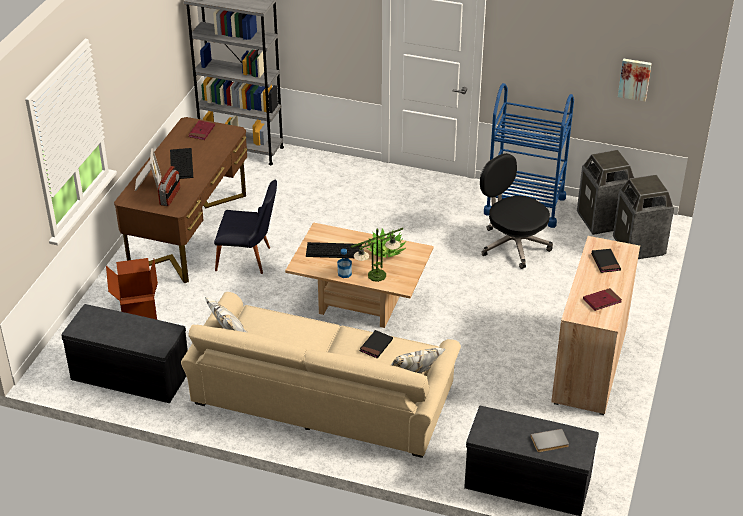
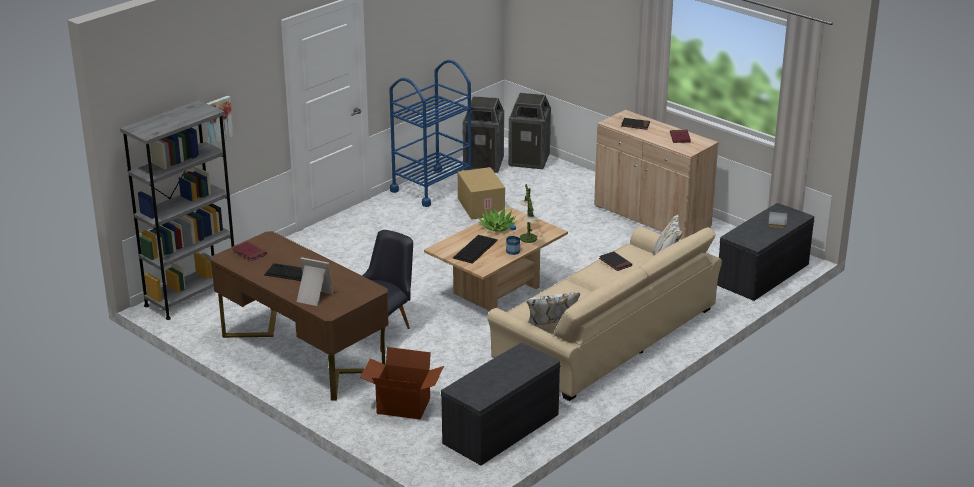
camera: 65 degrees left, 10 degrees down
(170, 196) = (348, 289): radio -> none
(513, 245) = (480, 206): black office chair -> cardboard box
(634, 79) = (467, 28): picture -> picture (218, 119)

